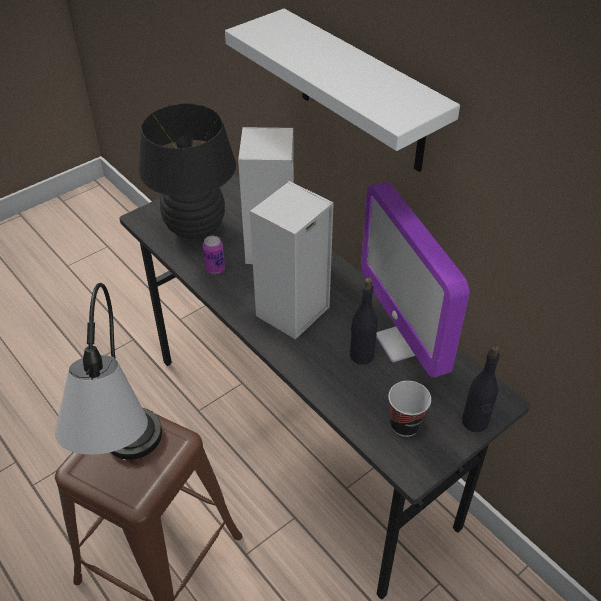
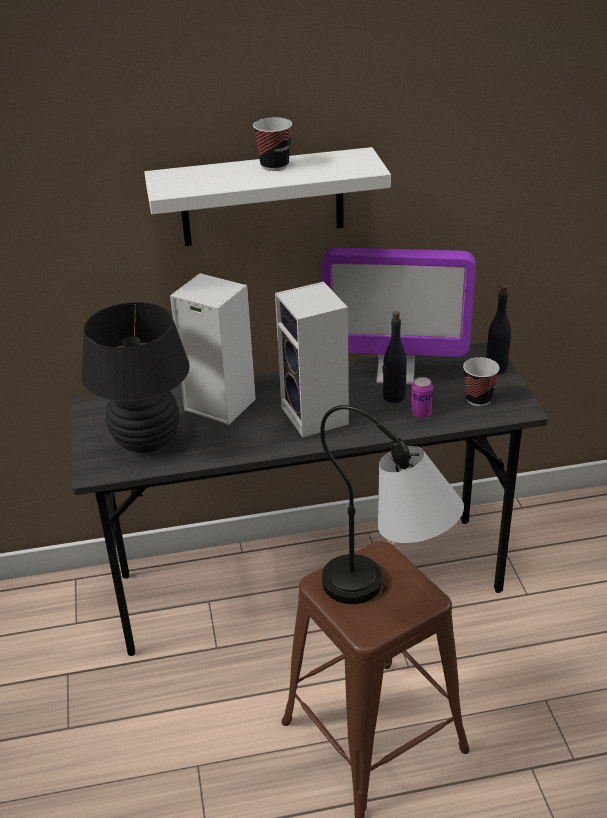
camera: 60 degrees left, 10 degrees down
(215, 269) = (218, 444): can -> can (421, 414)
(352, 64) = (274, 166): none -> cup

